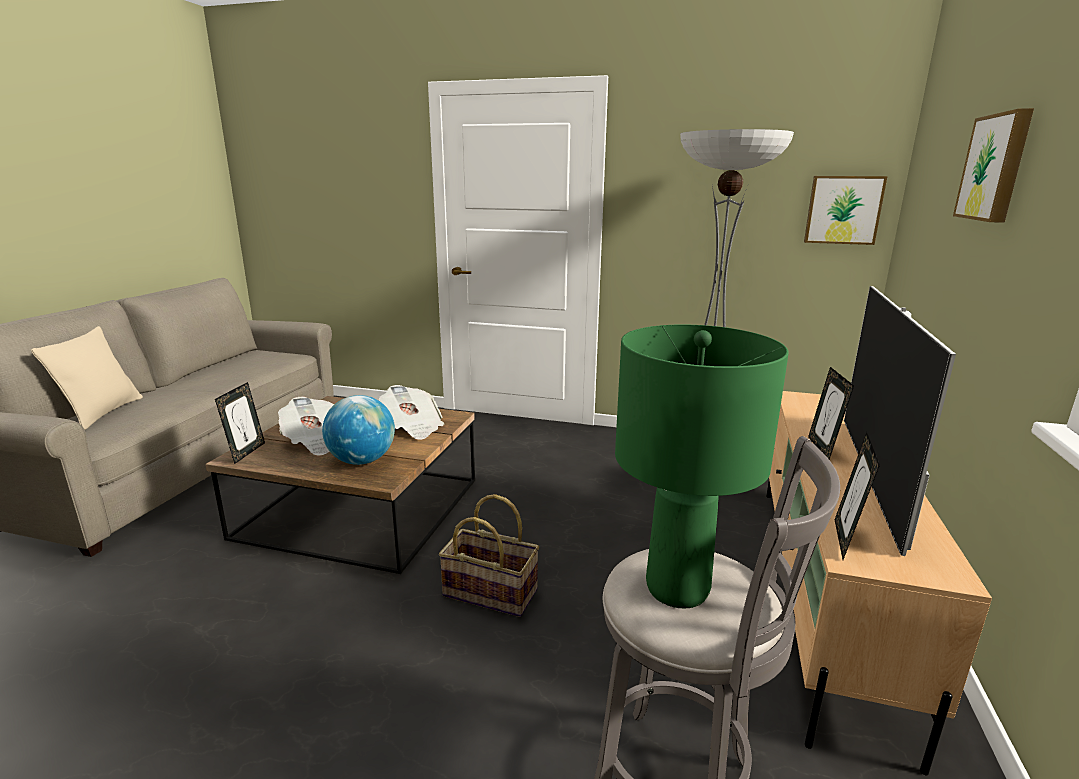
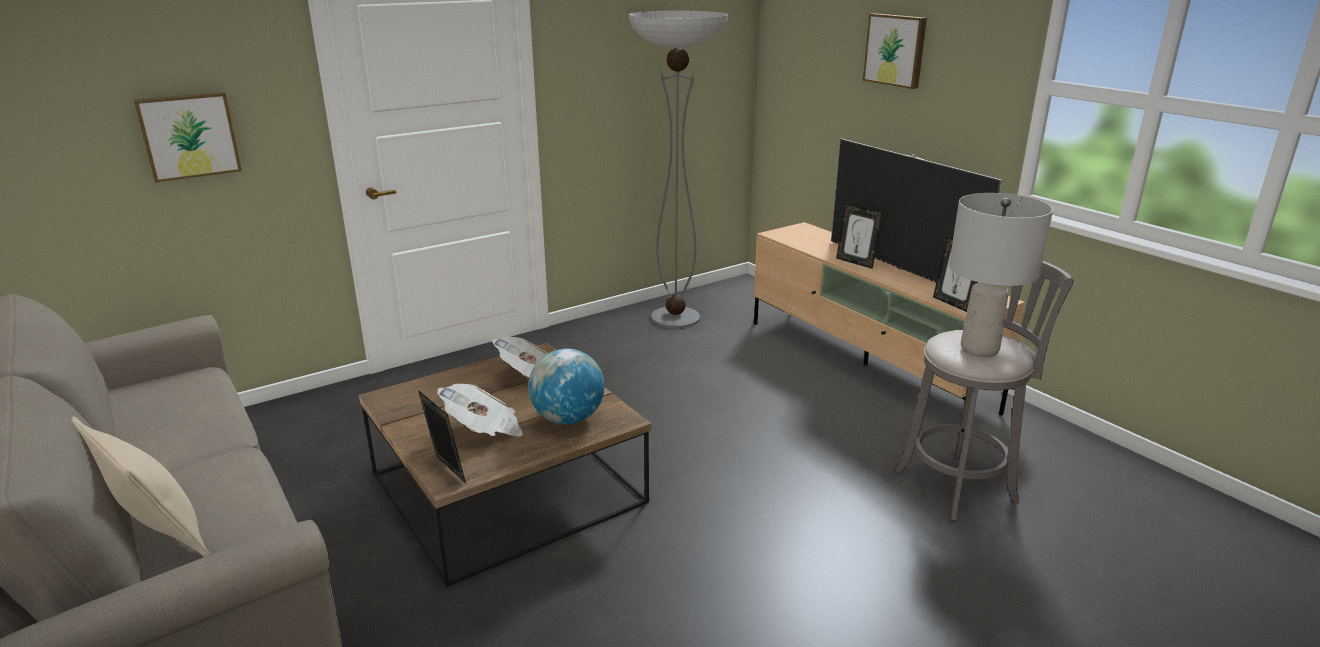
camera: 50 degrees left, 5 degrees up
(491, 592) = (725, 471): basket -> none
(676, 589) = (979, 350): green table lamp -> grey table lamp
(843, 210) = (724, 69): picture -> picture (189, 135)

